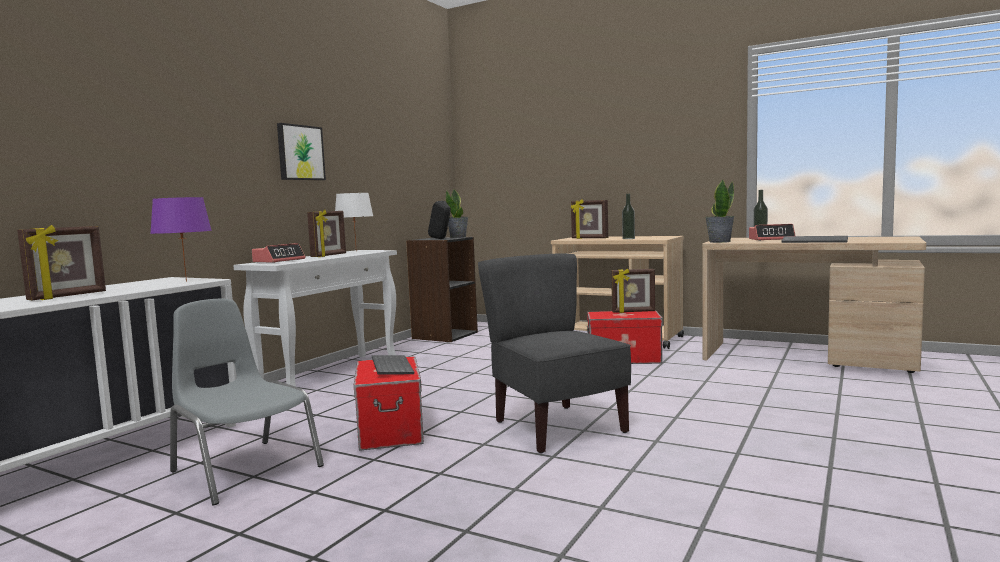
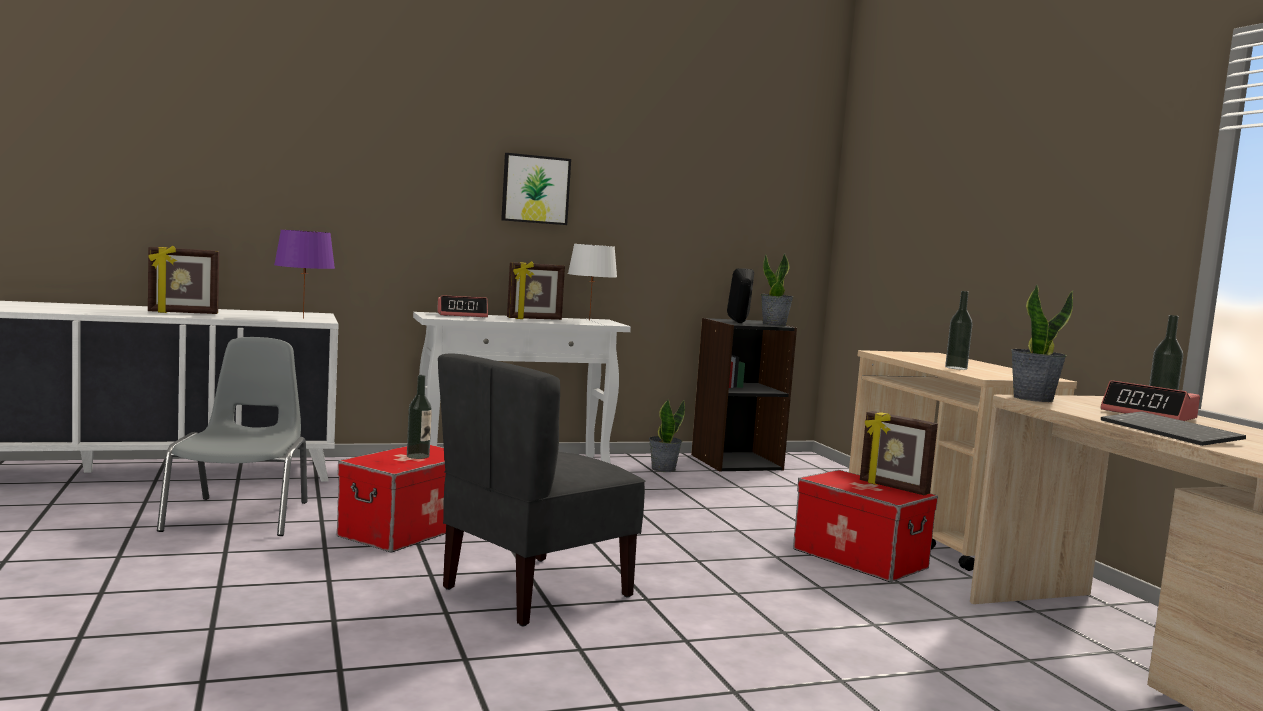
camera: 40 degrees right, 0 degrees up
(390, 367) = (418, 456): keyboard -> bottle
(421, 350) = (663, 469): none -> potted plant
(557, 427) = (534, 592): grey chair -> grey chair turned 150 degrees counterclockwise
(589, 238) = (919, 357): picture frame -> none

